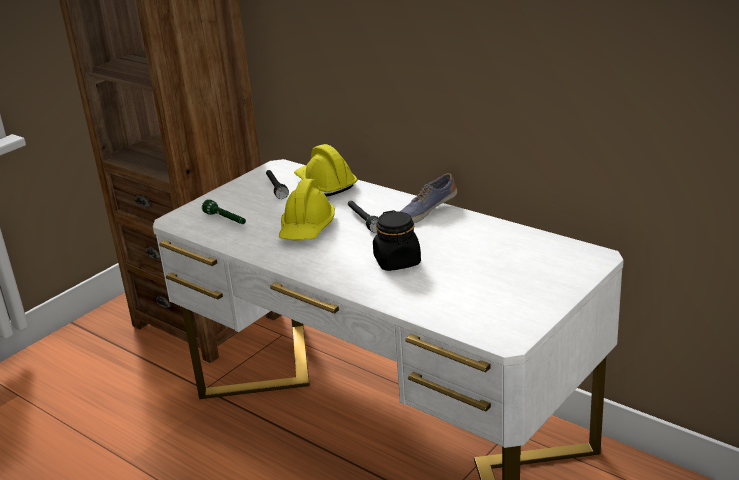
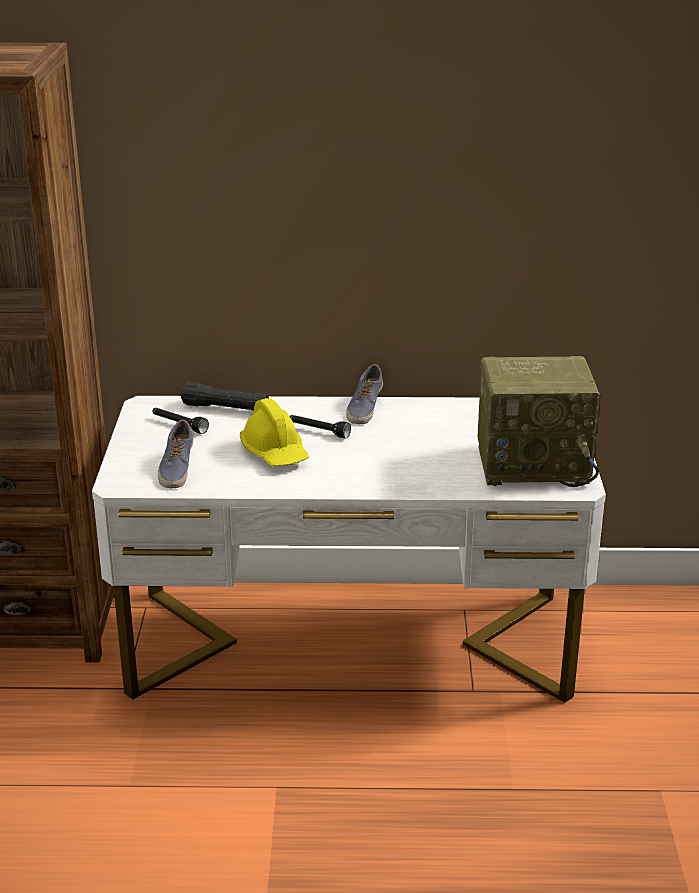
camera: 40 degrees left, 0 degrees up
(226, 220) = (176, 468): green flashlight -> shoe
(325, 184) = (226, 408): yellow hard hat -> black flashlight
(397, 261) = (405, 456): black jar -> none
(498, 303) = (534, 463): none -> radio

